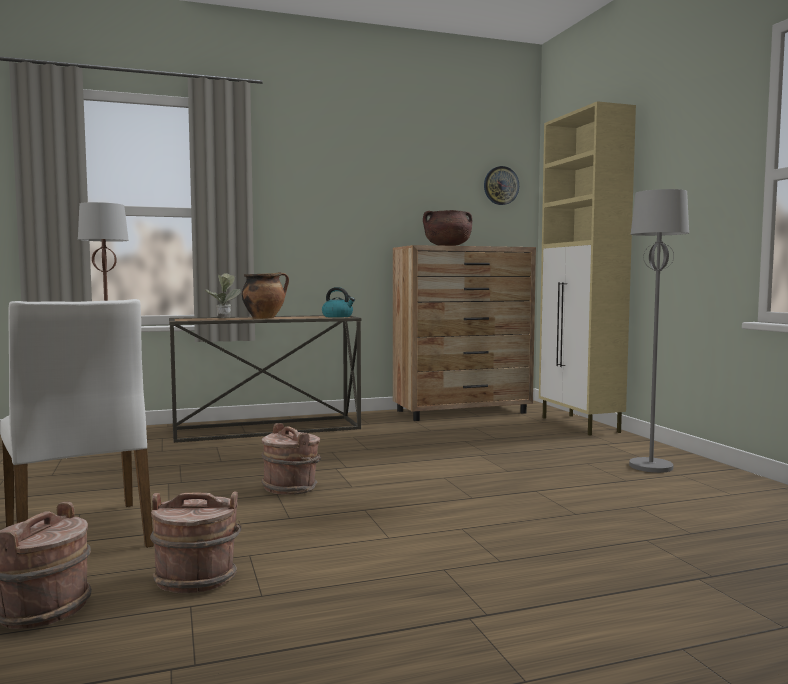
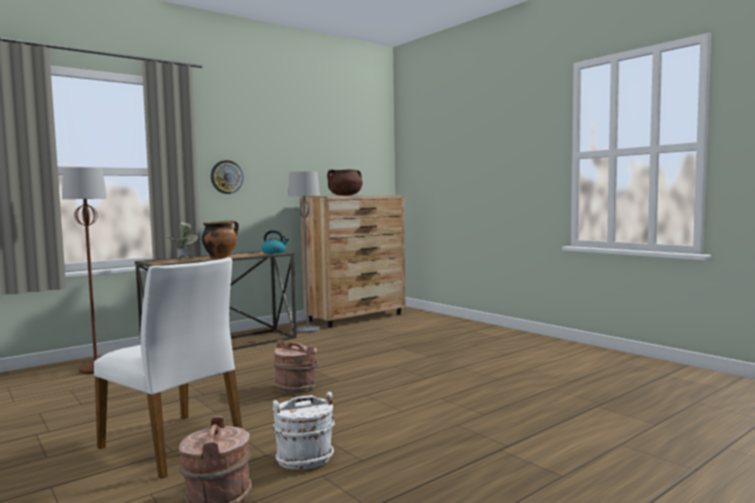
camera: 20 degrees left, 0 degrees up
(197, 579) = (304, 458): brown bucket -> white bucket
(501, 185) = (370, 149): wall clock -> wall clock (226, 177)
(580, 425) = (444, 319): beige cabinet -> none
(651, 466) = (513, 343): grey floor lamp -> grey floor lamp (308, 330)

